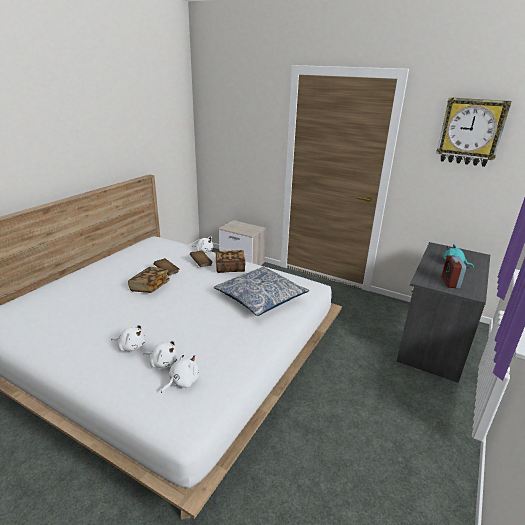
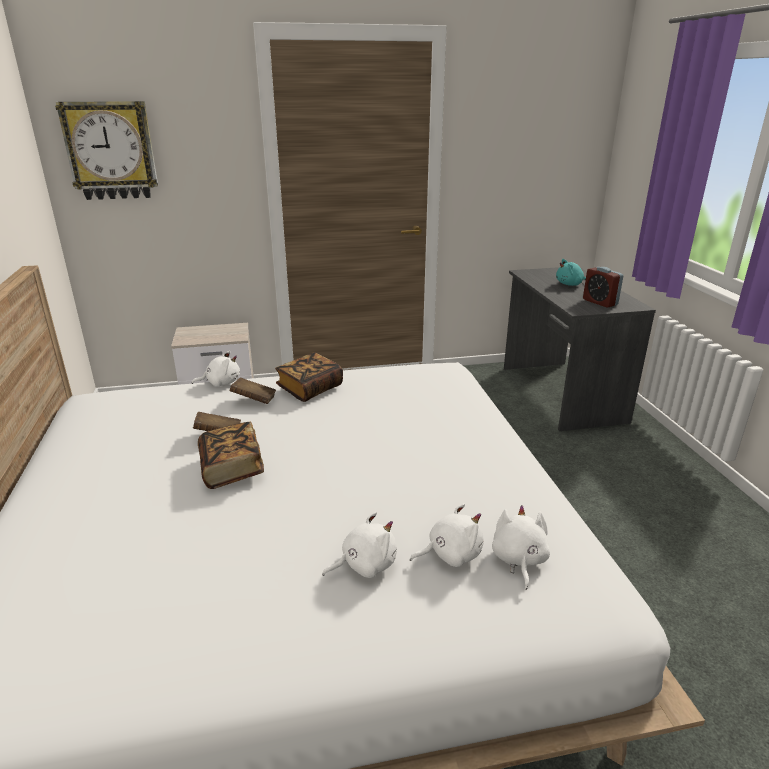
camera: 40 degrees left, 0 degrees up
(260, 298) = (419, 408): pillow -> none
(470, 132) = (533, 111): wall clock -> wall clock (111, 151)

